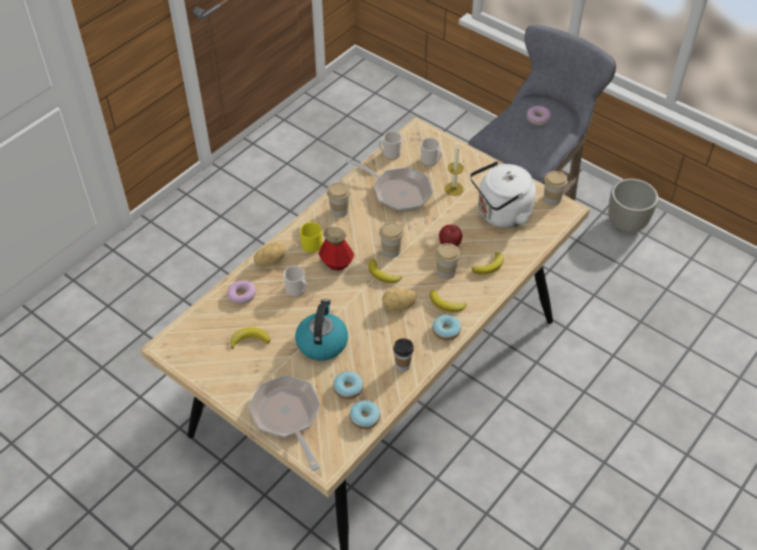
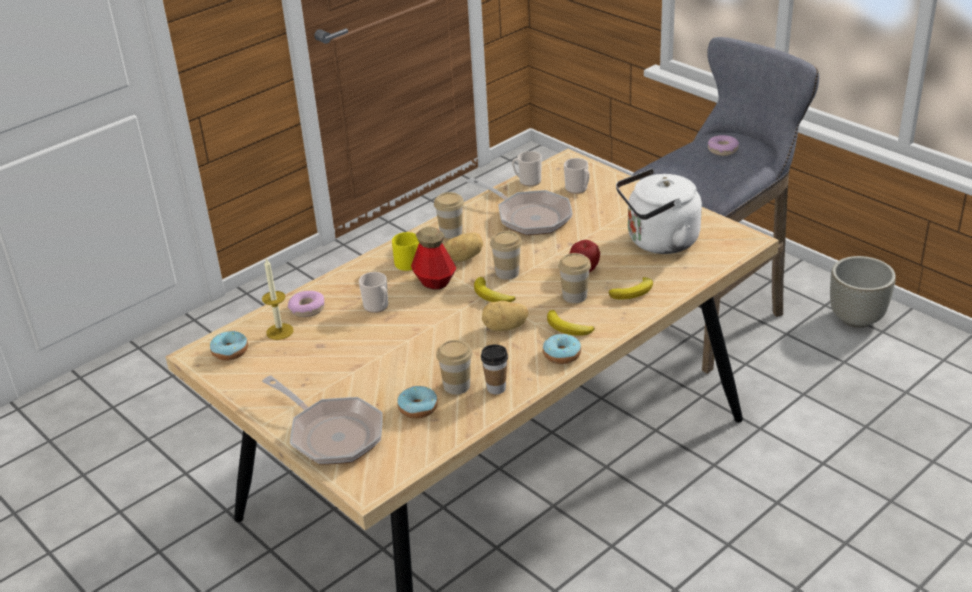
camera: 10 degrees right, 15 degrees down
(250, 339) = (304, 352): banana -> none
(270, 260) = (352, 276): potato -> potato (463, 258)
(288, 417) = (331, 434): frying pan -> frying pan turned 150 degrees clockwise
(322, 342) = (396, 359): kettle -> none
(365, 418) = (432, 440): donut -> donut (230, 351)
(454, 189) = (602, 216): candle -> candle (280, 331)
(552, 199) = (729, 229): cup -> cup (456, 386)

